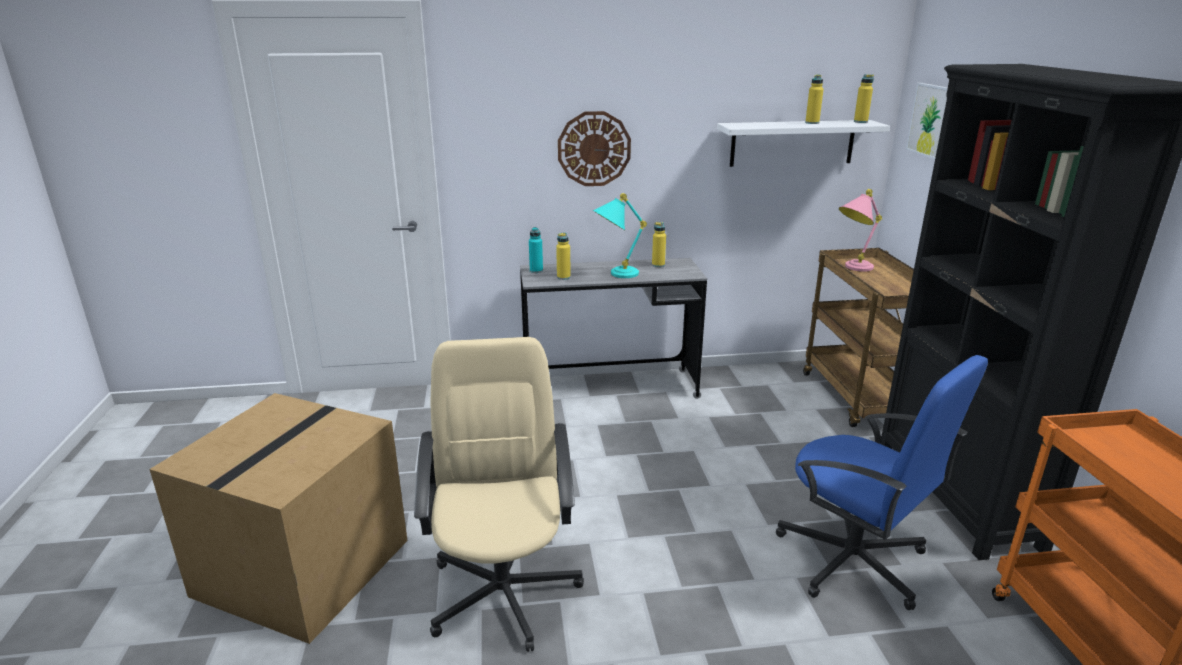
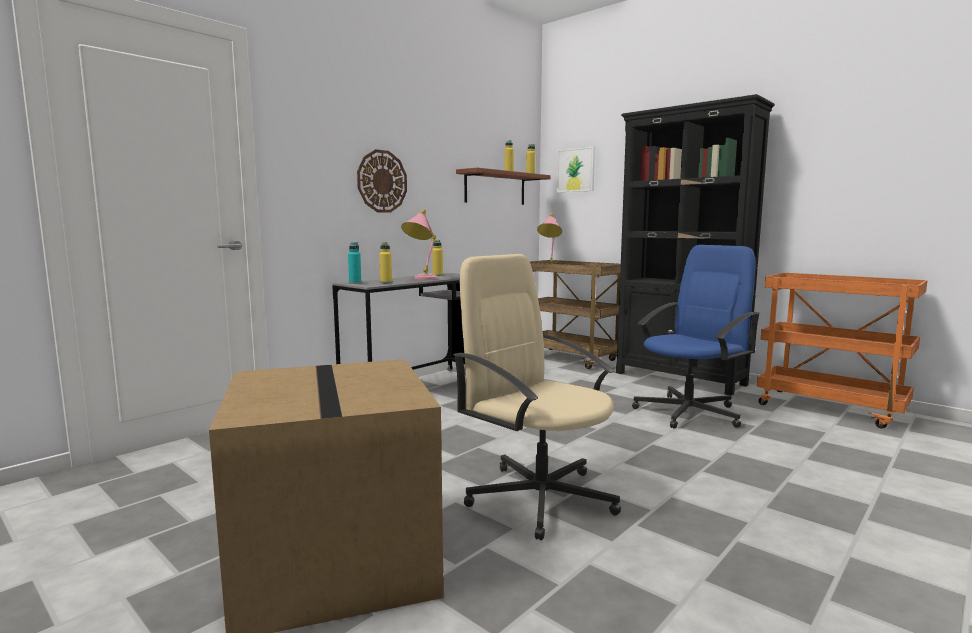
camera: 40 degrees left, 15 degrees down
(615, 275) = (420, 279): turquoise table lamp -> pink table lamp
(792, 143) = (495, 188): white shelf -> brown shelf
(854, 561) = (689, 412): blue office chair -> blue office chair turned 45 degrees counterclockwise

